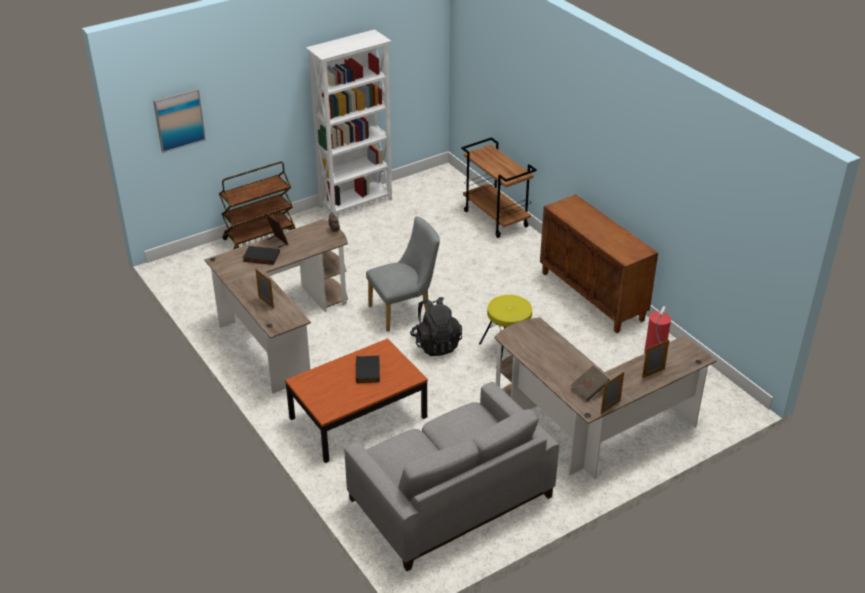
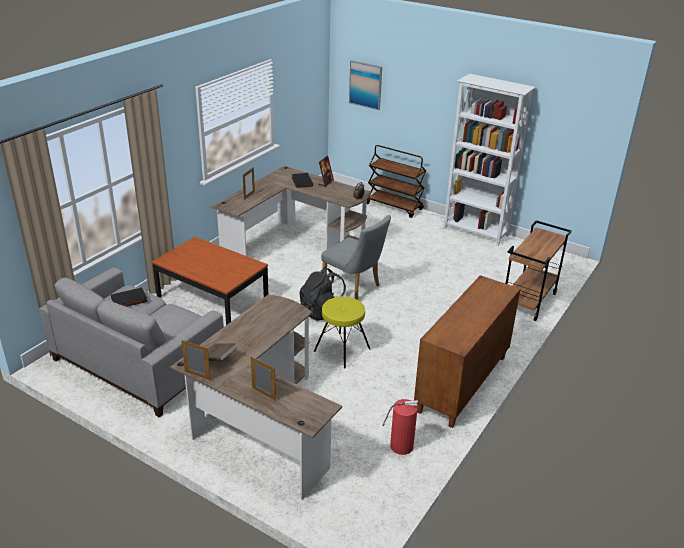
camera: 65 degrees right, 5 degrees down
(369, 371) = (221, 265): black book -> black book (129, 300)

